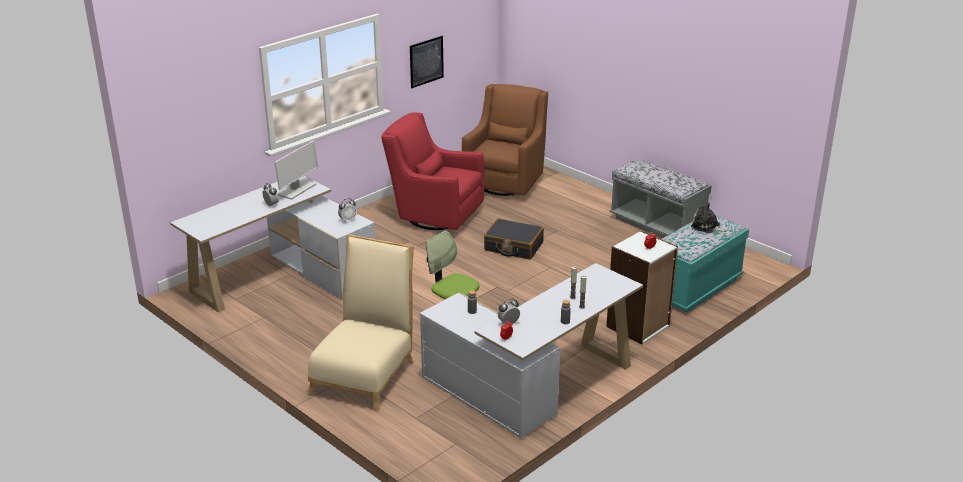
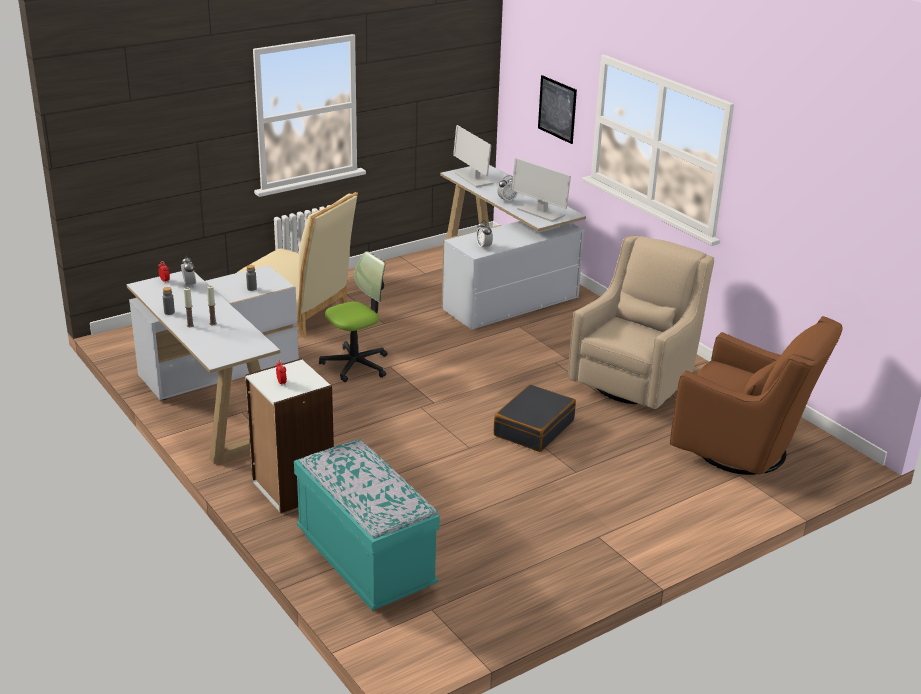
camera: 100 degrees right, 0 degrees up
(217, 223) = (473, 178): none -> monitor
(426, 61) = (784, 221): picture -> picture (557, 109)
(434, 215) = (635, 381): red armchair -> beige armchair
(657, 225) = (576, 571): grey bench -> none
(707, 227) = (384, 493): plush toy -> none

